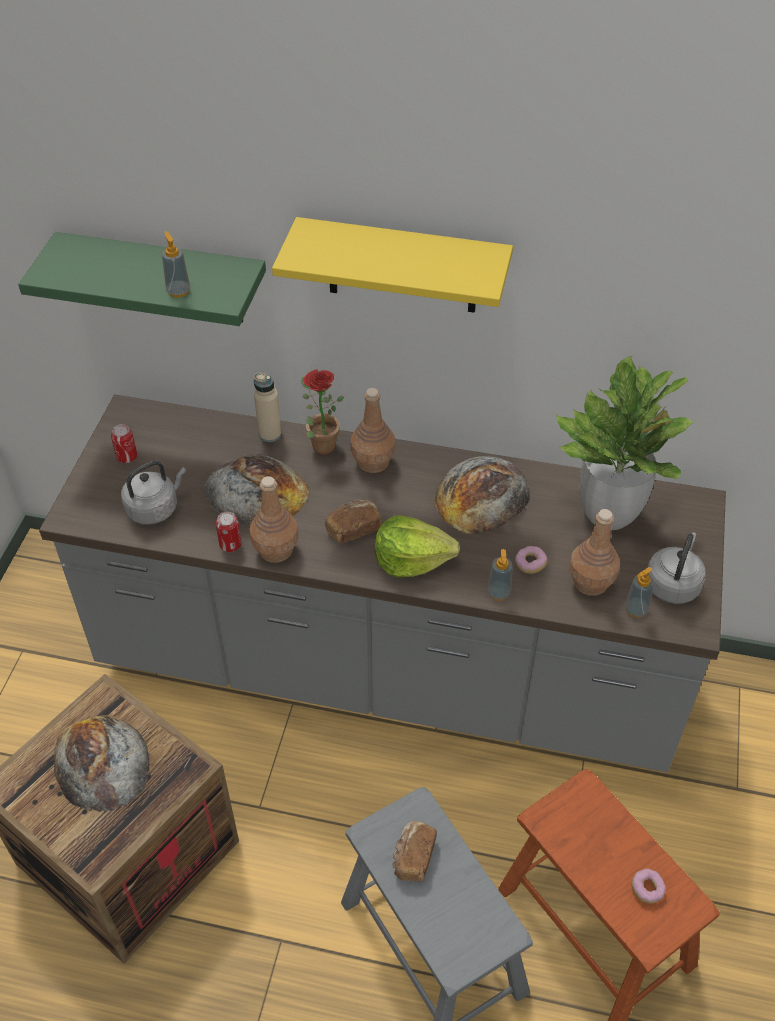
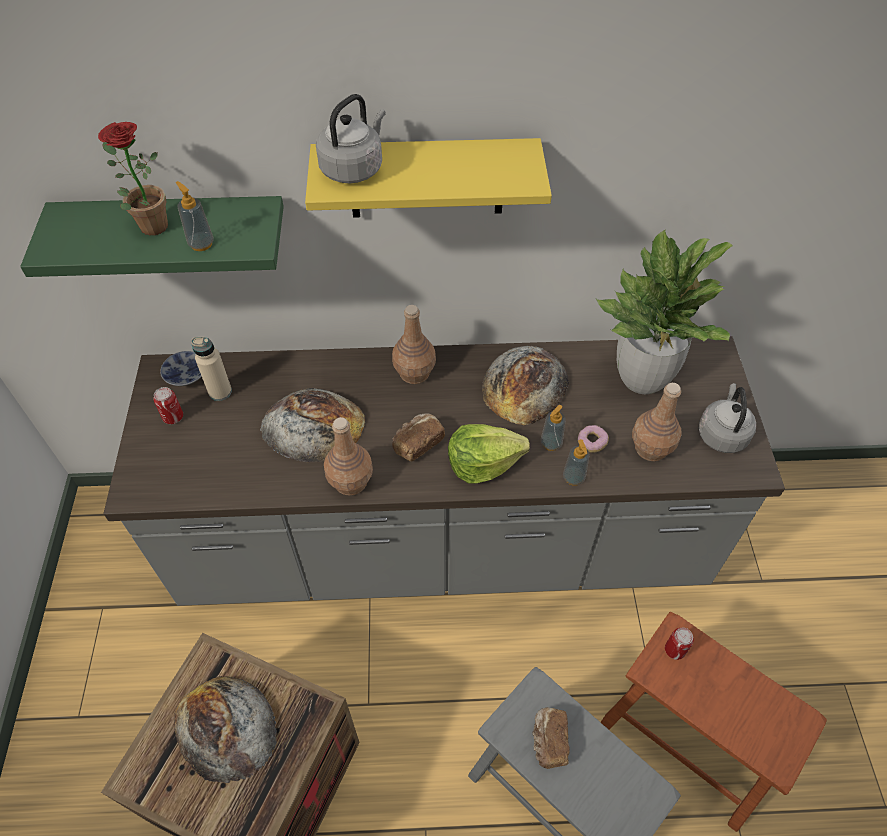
camera: 15 degrees left, 5 degrees up
(150, 422) = (186, 376): none -> bowl
(155, 508) = (217, 464): grey kettle -> grey kettle (354, 168)
(230, 545) = (304, 486): can -> can (674, 650)
(270, 434) = (308, 365): beige bottle -> beige bottle (220, 392)
(320, 444) = (358, 365): potted plant -> potted plant (149, 224)
(636, 610) = (699, 466): soap dispenser -> soap dispenser (551, 443)
(647, 889) = (760, 714): donut -> none

